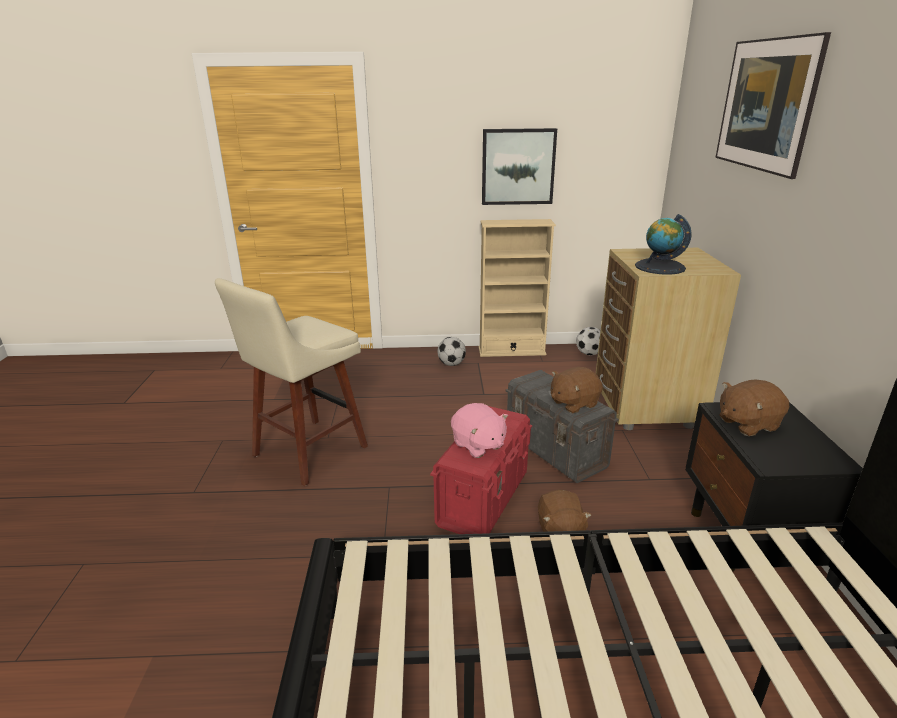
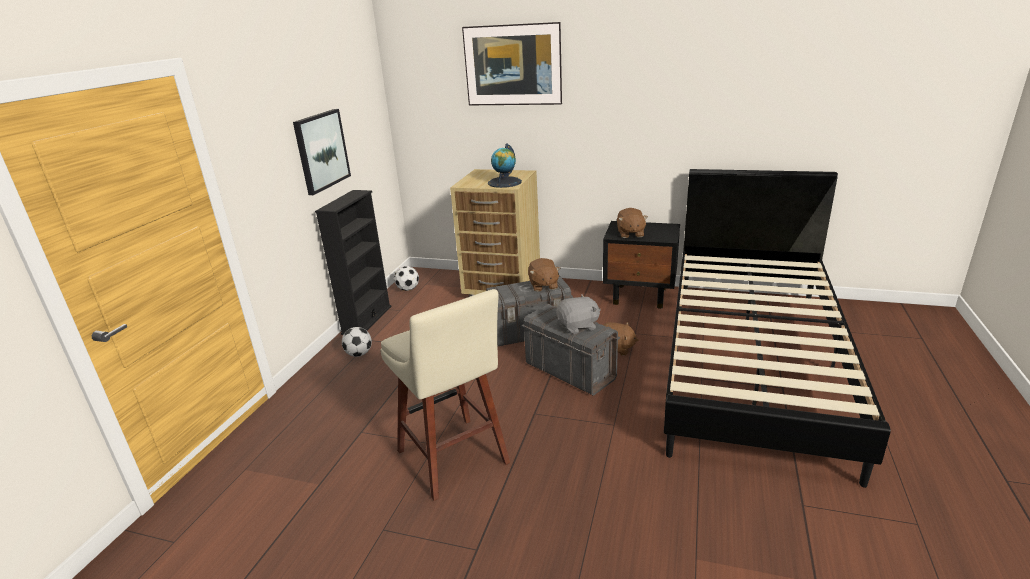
camera: 70 degrees left, 0 degrees up
(478, 445) = (578, 326): pink plush toy -> grey plush toy
(484, 498) = (570, 371): red storage box -> grey storage box
(511, 351) = (367, 320): beige bookcase -> black bookcase

